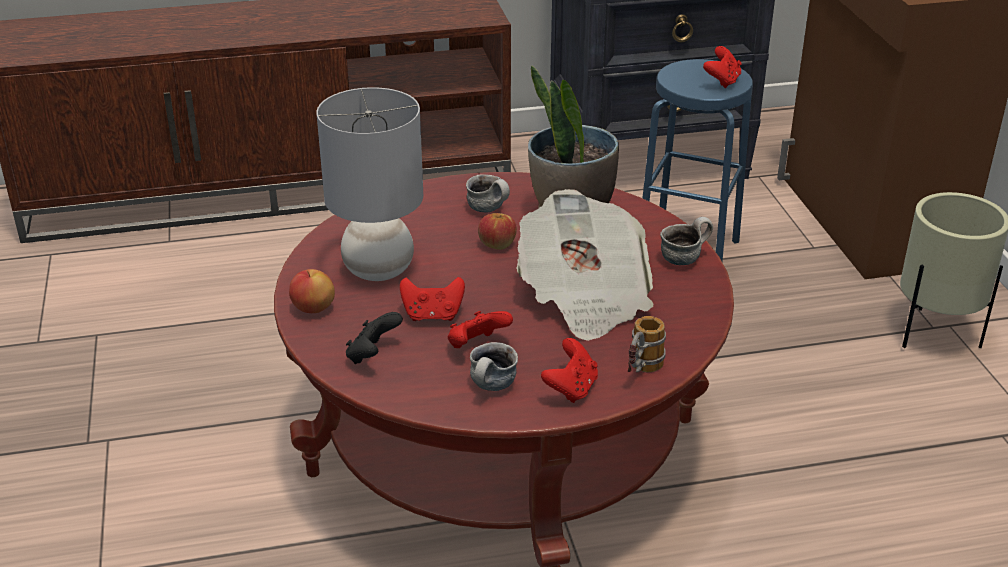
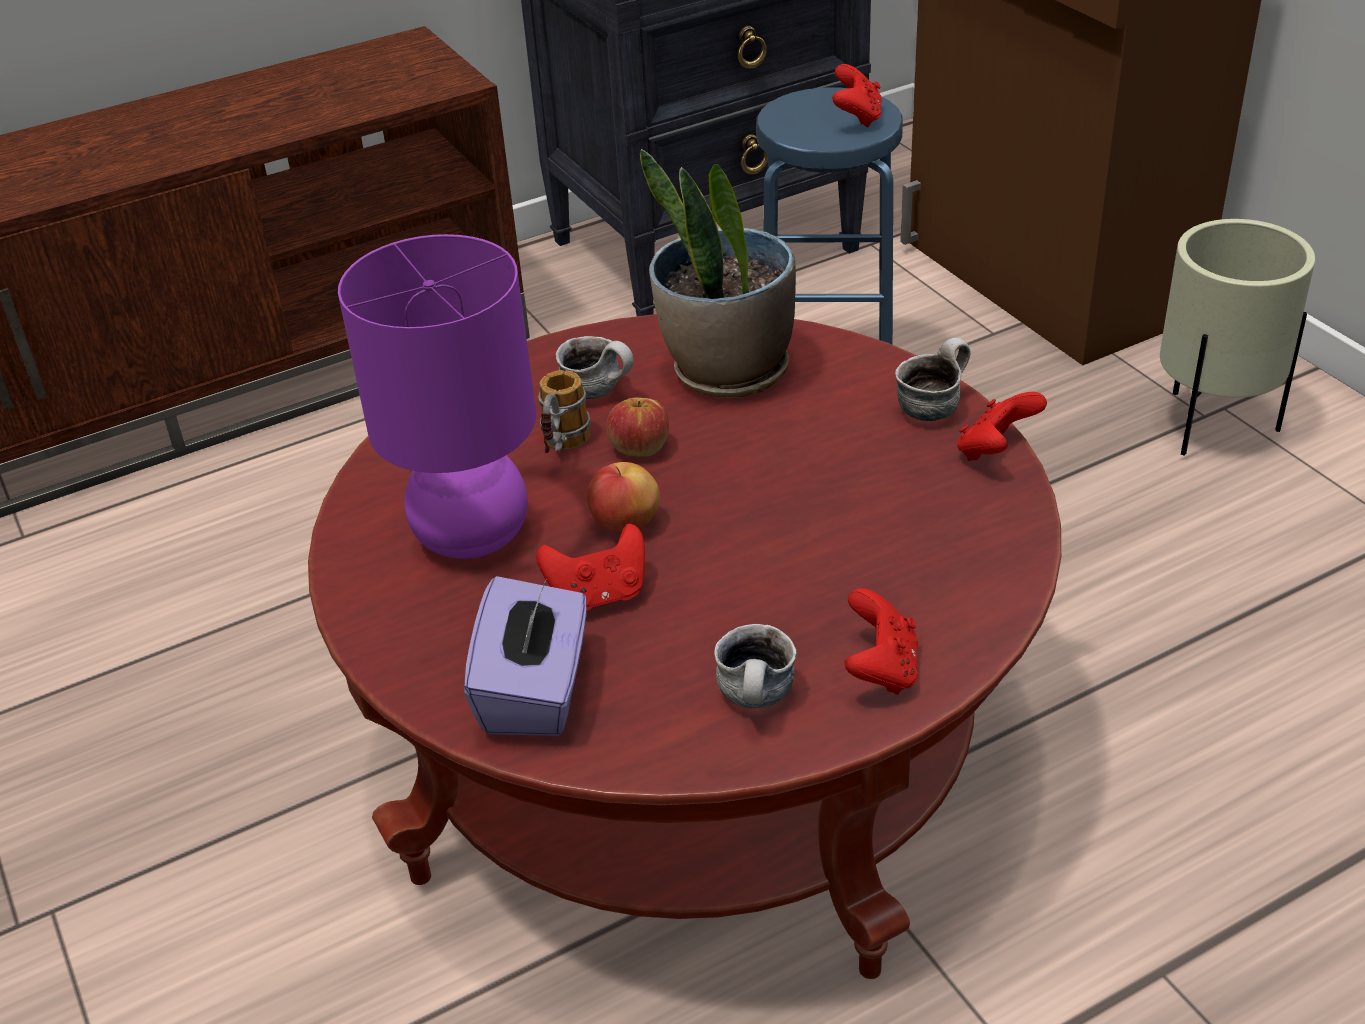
camera: 15 degrees left, 5 degrees up
(313, 308) = (395, 631): apple -> apple (625, 523)
(372, 355) = (535, 691): black game controller -> purple tissue box
(379, 269) = (472, 534): grey table lamp -> purple table lamp
(476, 346) = (695, 632): red game controller -> red game controller (995, 451)
(584, 297) = (818, 506): newspaper -> none
(641, 371) = (970, 612): mug -> mug (562, 449)

